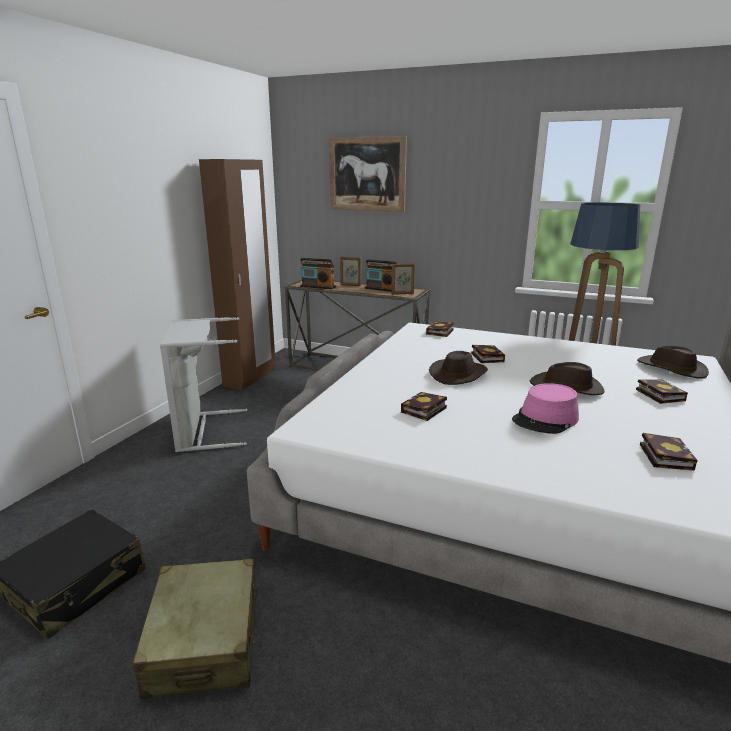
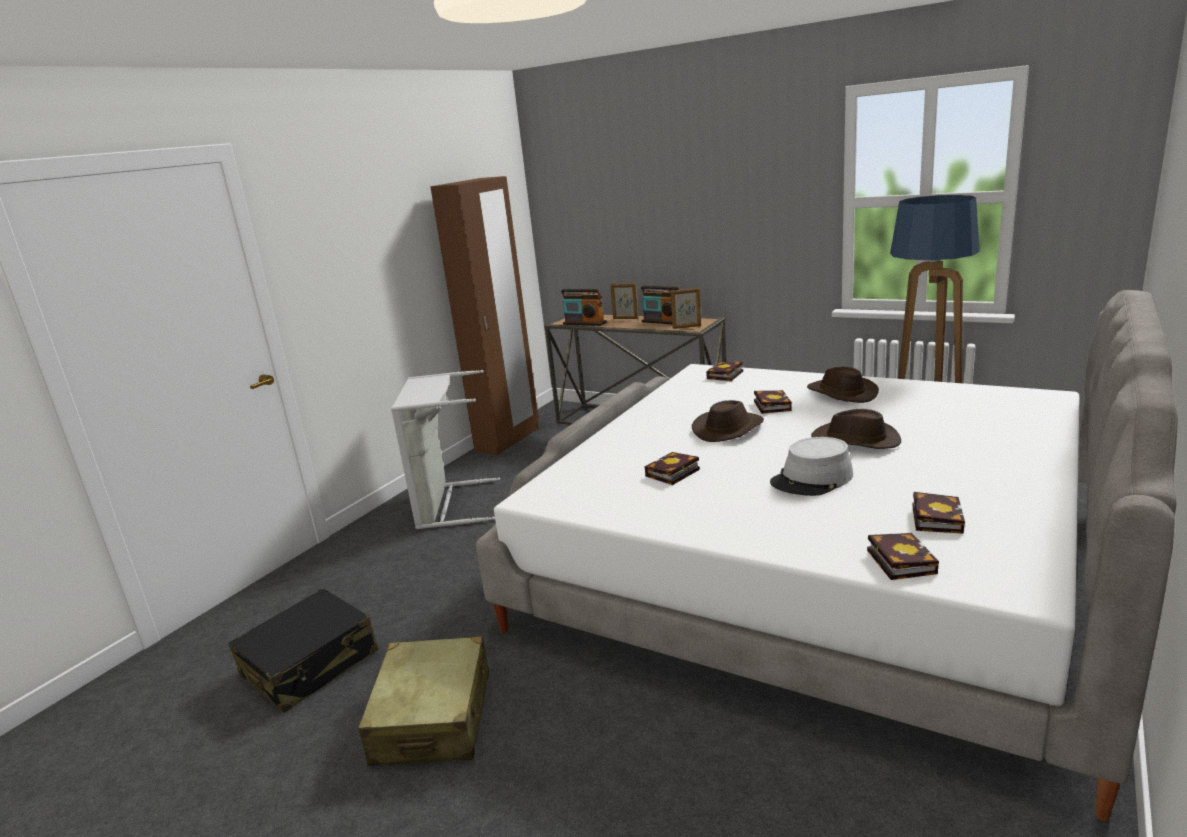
camera: 10 degrees right, 0 degrees up
(367, 174) = (637, 179): picture -> none
(545, 419) = (812, 479): pink hat -> grey hat
(658, 394) = (969, 444): book -> book (898, 560)
(671, 369) = (1006, 411): brown hat -> brown hat (841, 393)

